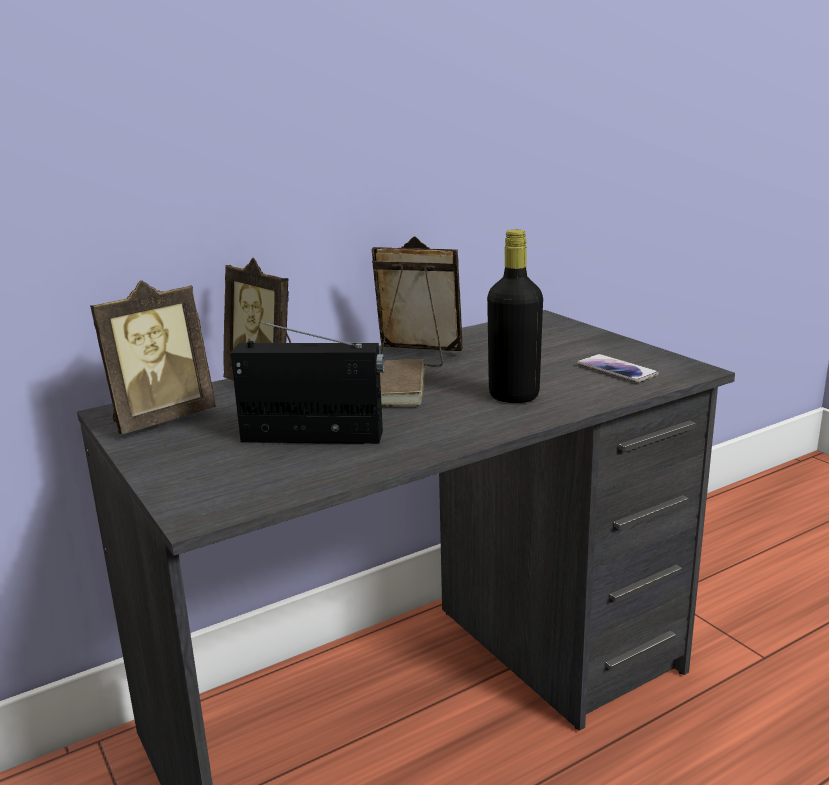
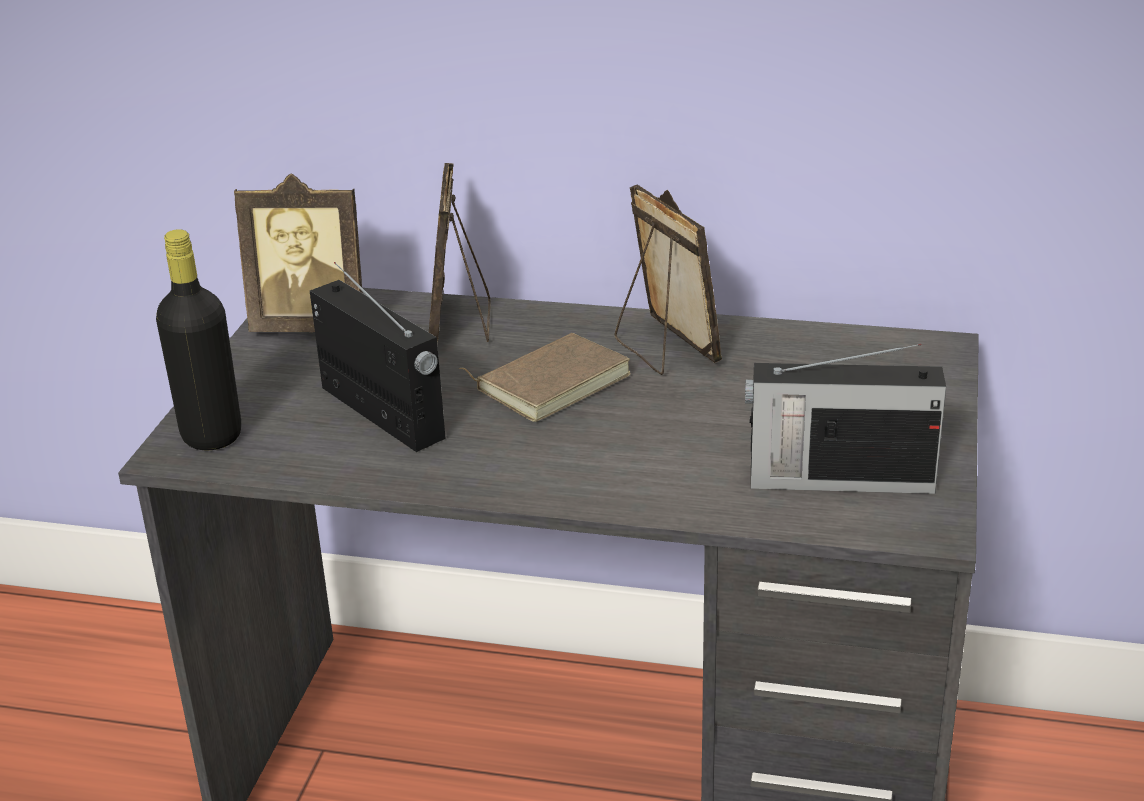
camera: 45 degrees right, 10 degrees up
(513, 396) = (646, 458): black bottle -> black bottle (211, 435)
(616, 370) = (837, 479): phone -> radio

